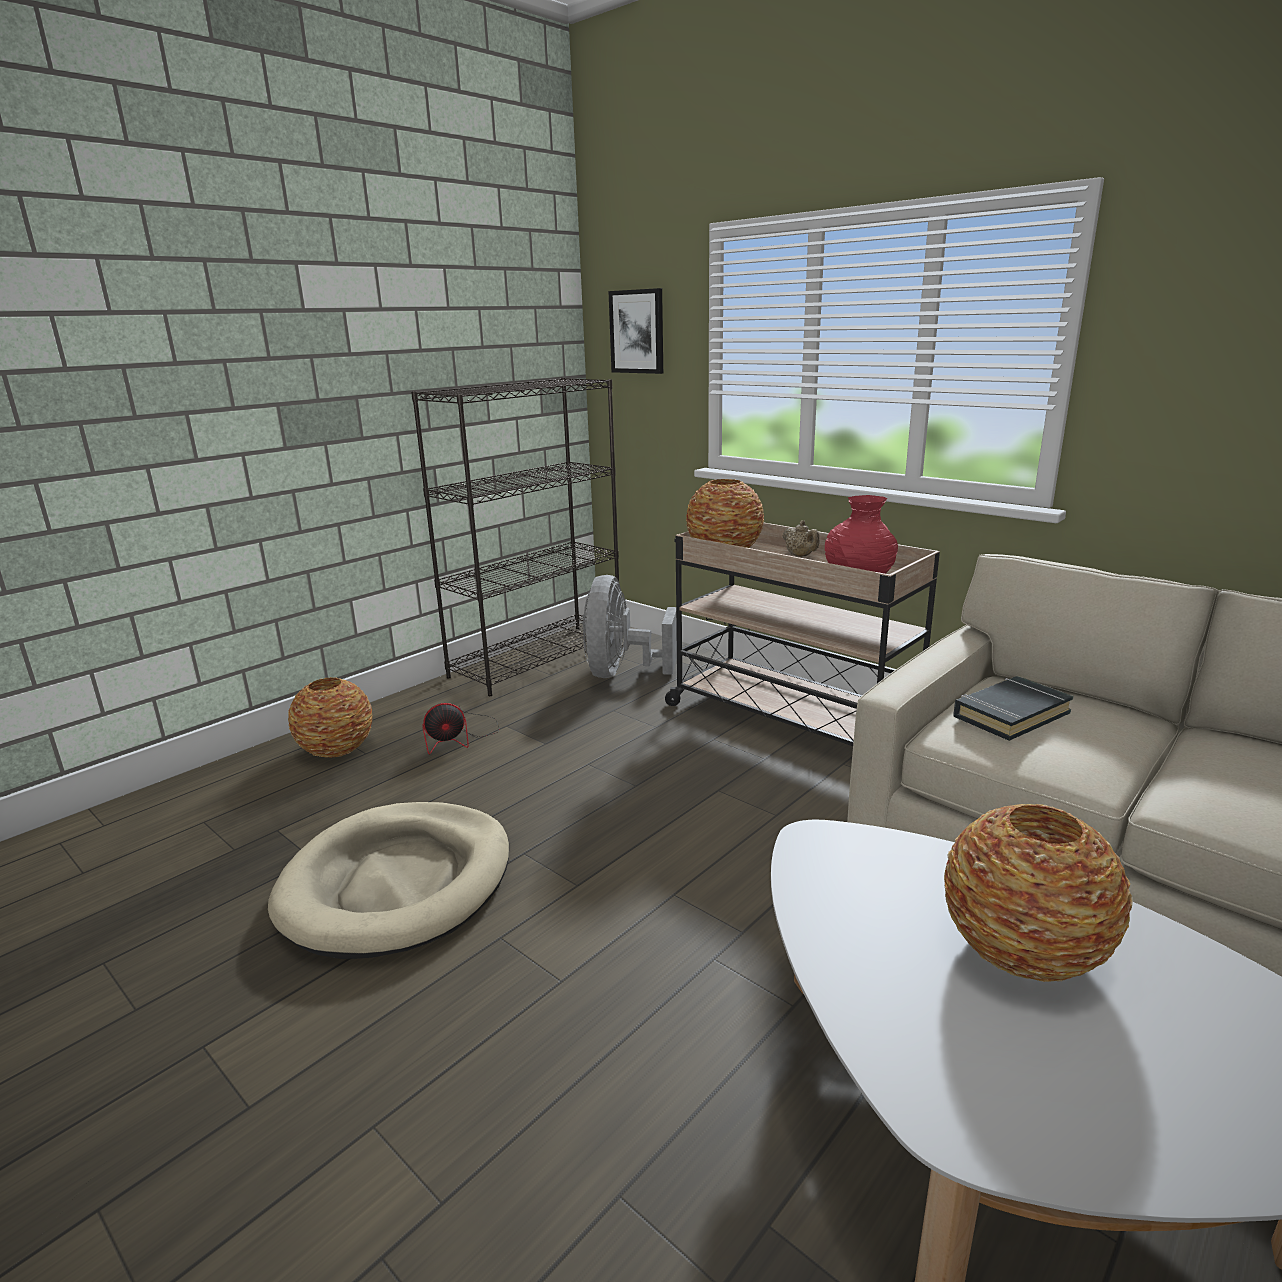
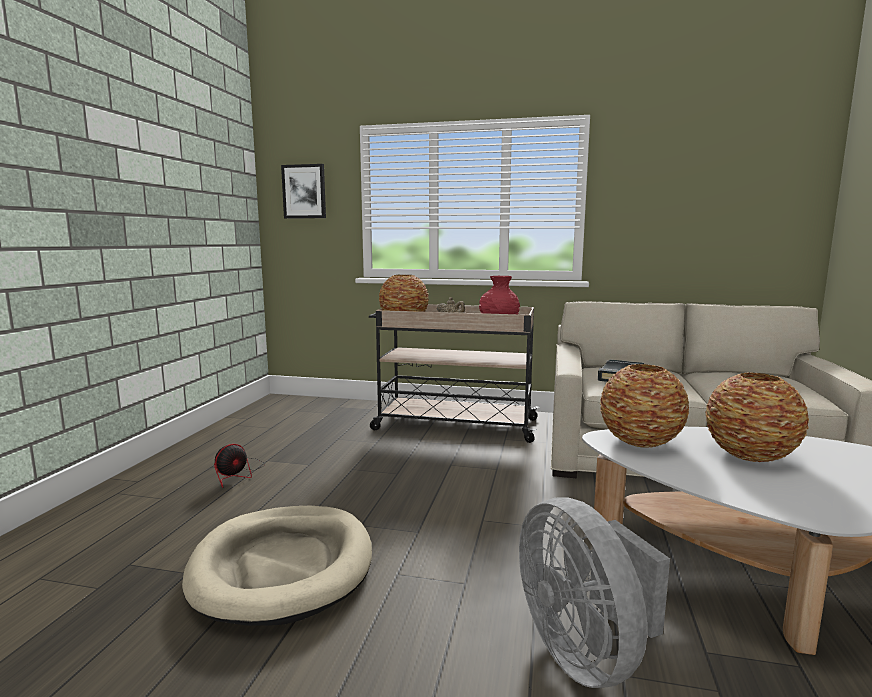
camera: 30 degrees left, 10 degrees down
(337, 750) = (132, 502): vase -> vase (641, 441)
(538, 658) = (250, 420): black bookcase -> none
(621, 672) = (321, 419): grey fan -> grey fan (585, 652)

